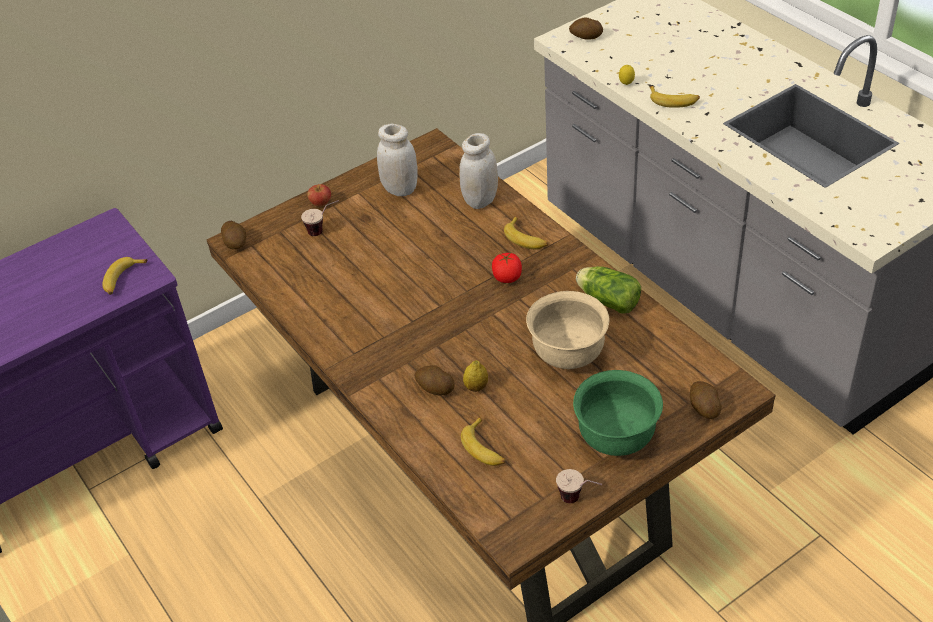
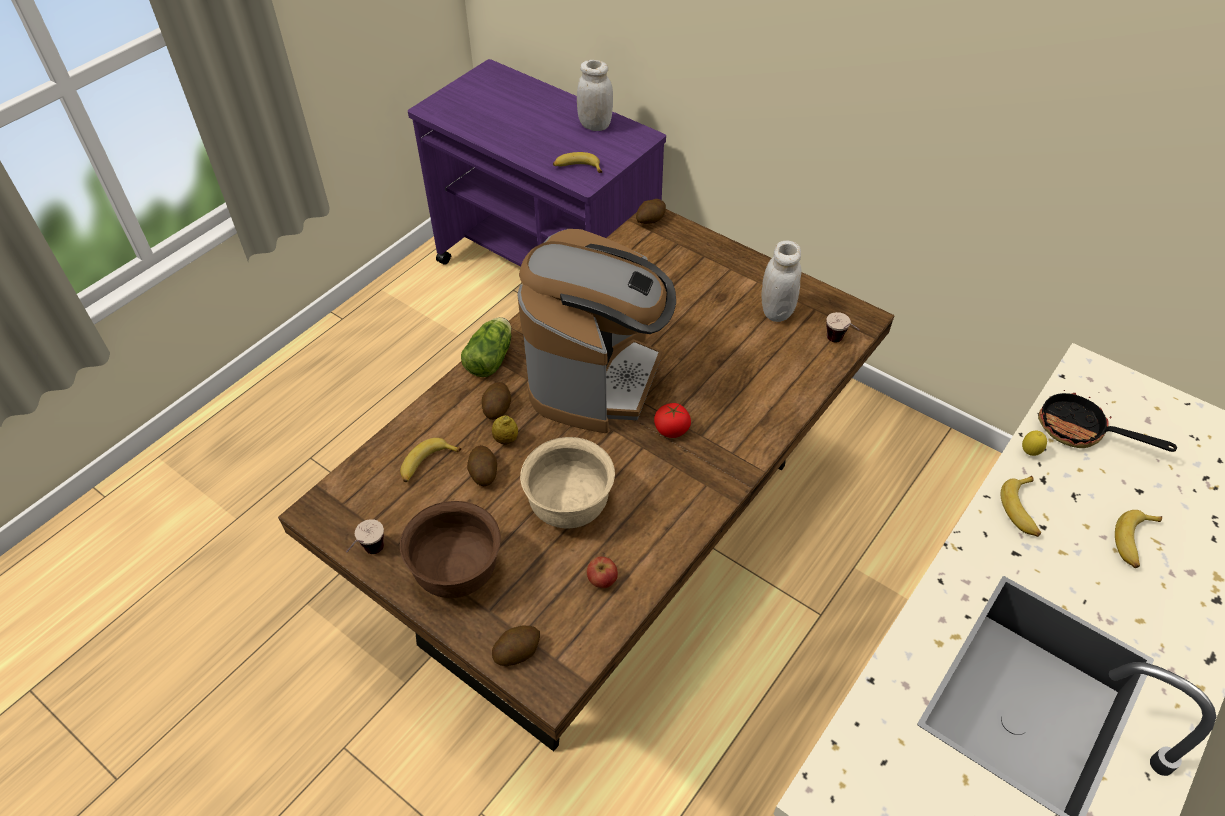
camera: 70 degrees right, 5 degrees up
(320, 203) = (729, 259): apple -> apple (602, 580)
(324, 230) = (690, 273): cup -> cup (839, 343)
(426, 314) = (596, 377): none -> coffee machine
(480, 200) = (787, 380): white jar -> white jar (595, 125)
(526, 239) = (740, 433): banana -> banana (1134, 542)
(586, 37) = (1108, 392): potato -> potato (483, 473)
(606, 299) = (665, 526): lettuce -> lettuce (491, 357)
(615, 58) = (1081, 431): none -> frying pan
(616, 438) = (457, 573): green bowl -> brown bowl

